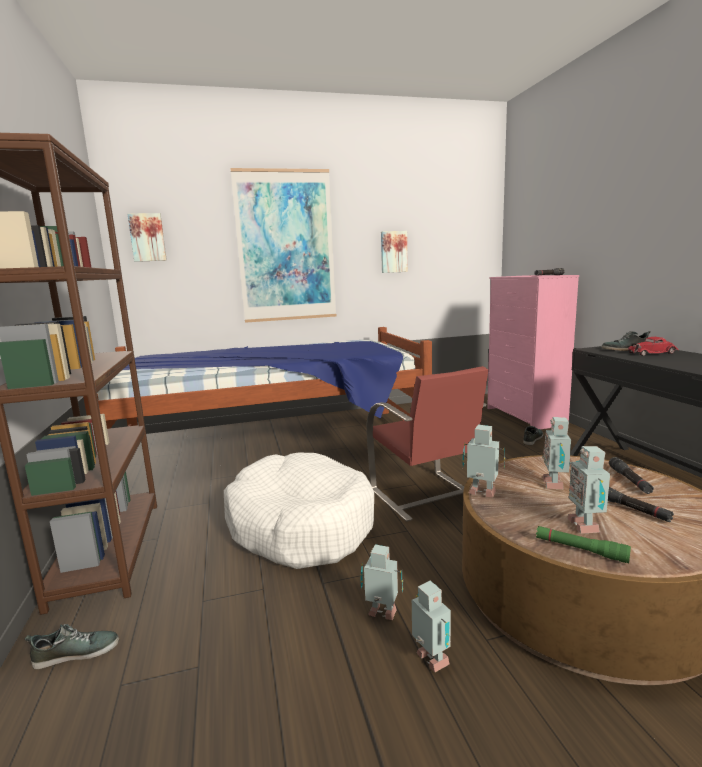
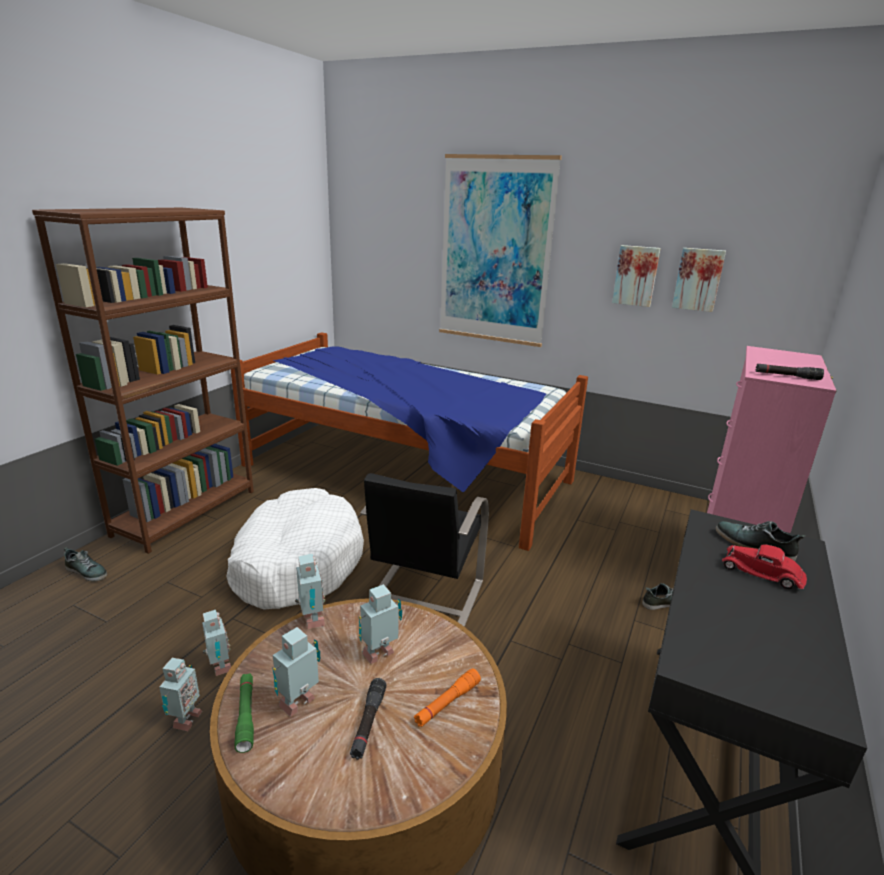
camera: 40 degrees right, 10 degrees up
(147, 237) = (364, 227): picture -> picture (698, 279)
(425, 495) = (424, 596): red chair -> black chair
(629, 480) = (447, 703): black flashlight -> orange flashlight

